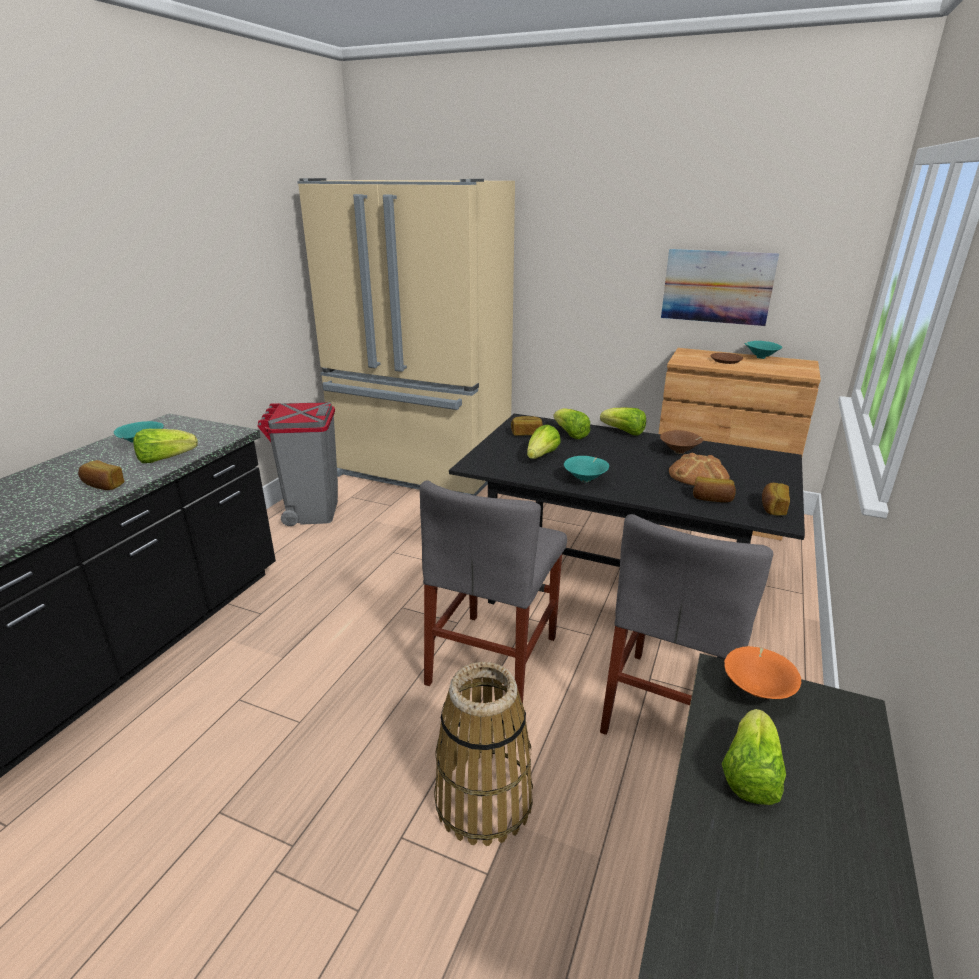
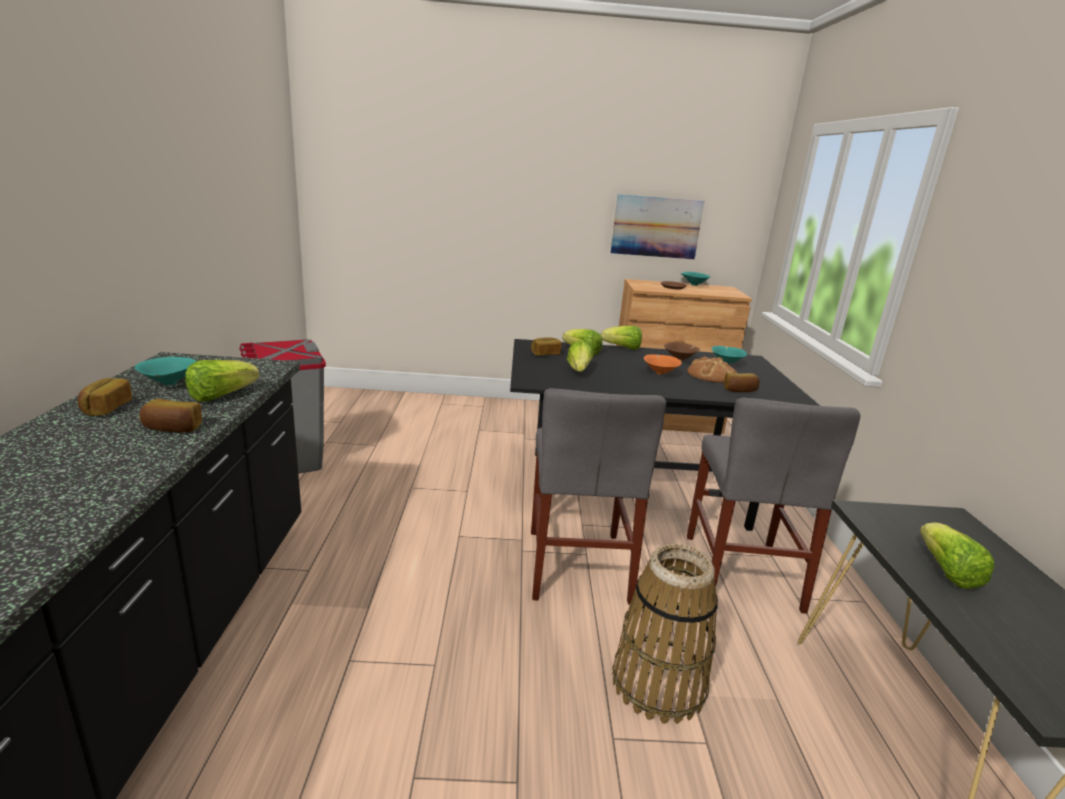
camera: 25 degrees left, 5 degrees down
(422, 471) = (385, 410): beige fridge -> none
(586, 480) = (635, 385): turquoise bowl -> turquoise bowl (726, 363)
(757, 690) = (892, 517): orange bowl -> orange bowl (660, 373)
(772, 507) = (784, 392): bread -> bread (106, 408)

